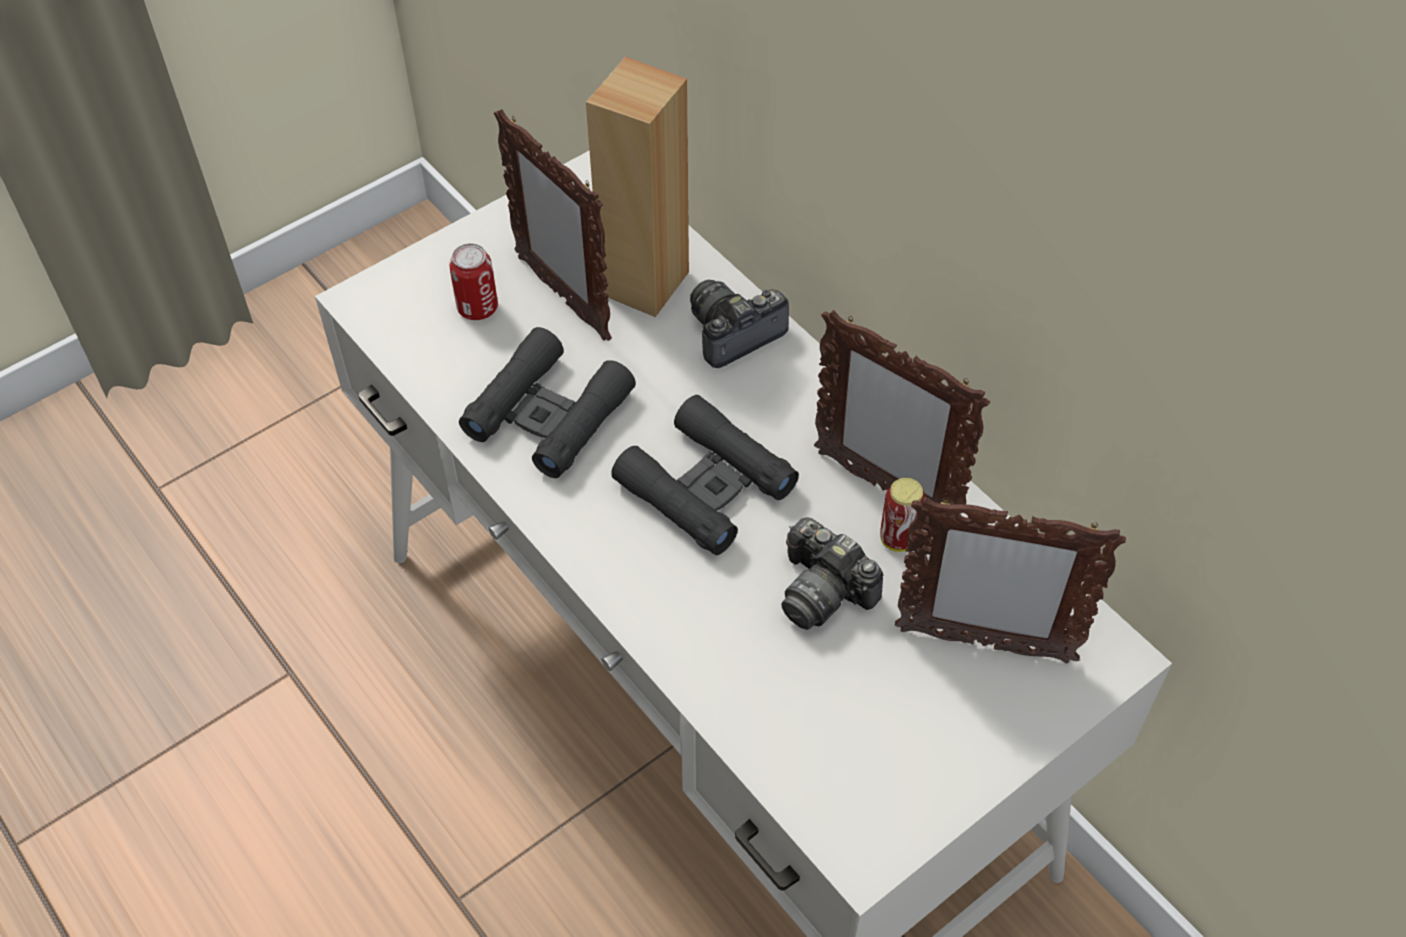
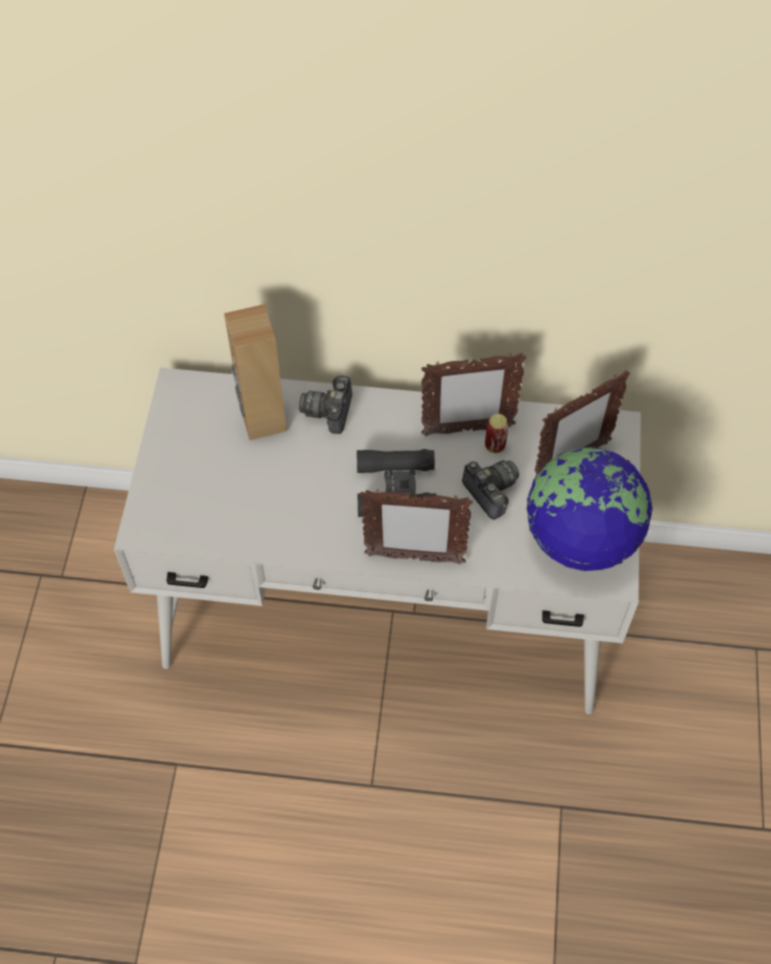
camera: 45 degrees left, 5 degrees up
(477, 308) = (200, 491): can -> none
(548, 414) = (293, 513): black binoculars -> none
(562, 297) = (233, 455): picture frame -> picture frame (413, 558)
(823, 590) = (490, 492): camera -> camera turned 120 degrees counterclockwise
(877, 754) = (580, 538): none -> globe

